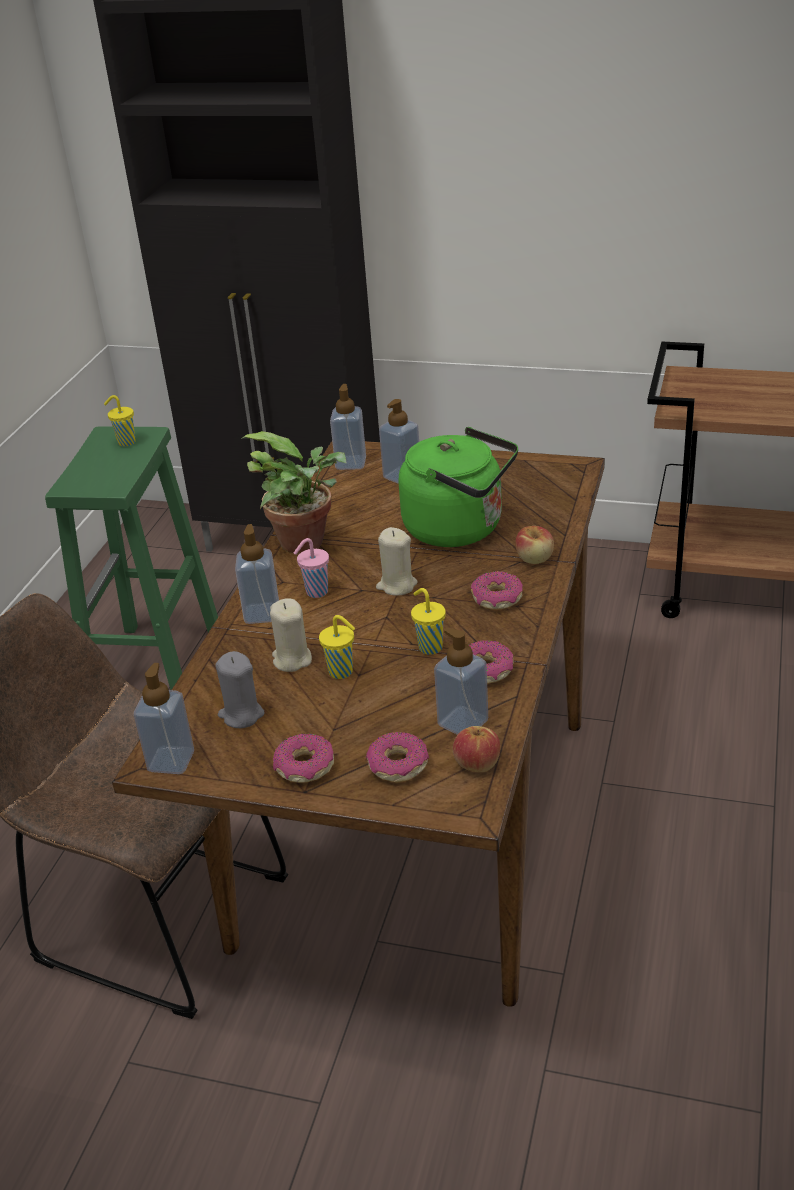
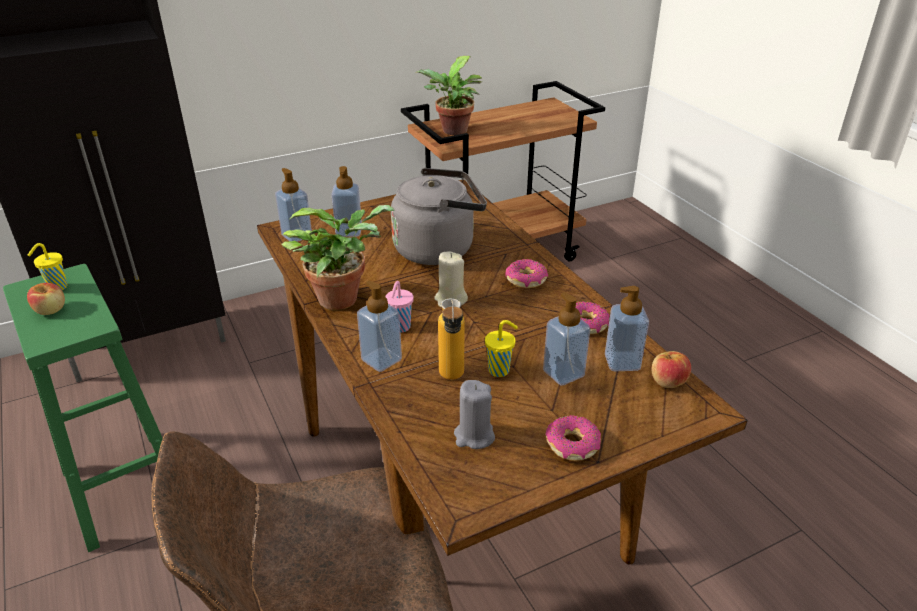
camera: 45 degrees left, 0 degrees up
(171, 761) = (472, 500): soap dispenser -> soap dispenser (563, 373)
(292, 659) = (452, 379): beige candle -> bottle
(397, 765) = (626, 409): donut -> none
(429, 647) = (531, 327): yellow cup -> none
(460, 528) = (438, 248): green kettle -> grey kettle
(535, 559) = (512, 248): apple -> apple (51, 310)
(707, 391) = (452, 131): none -> potted plant

